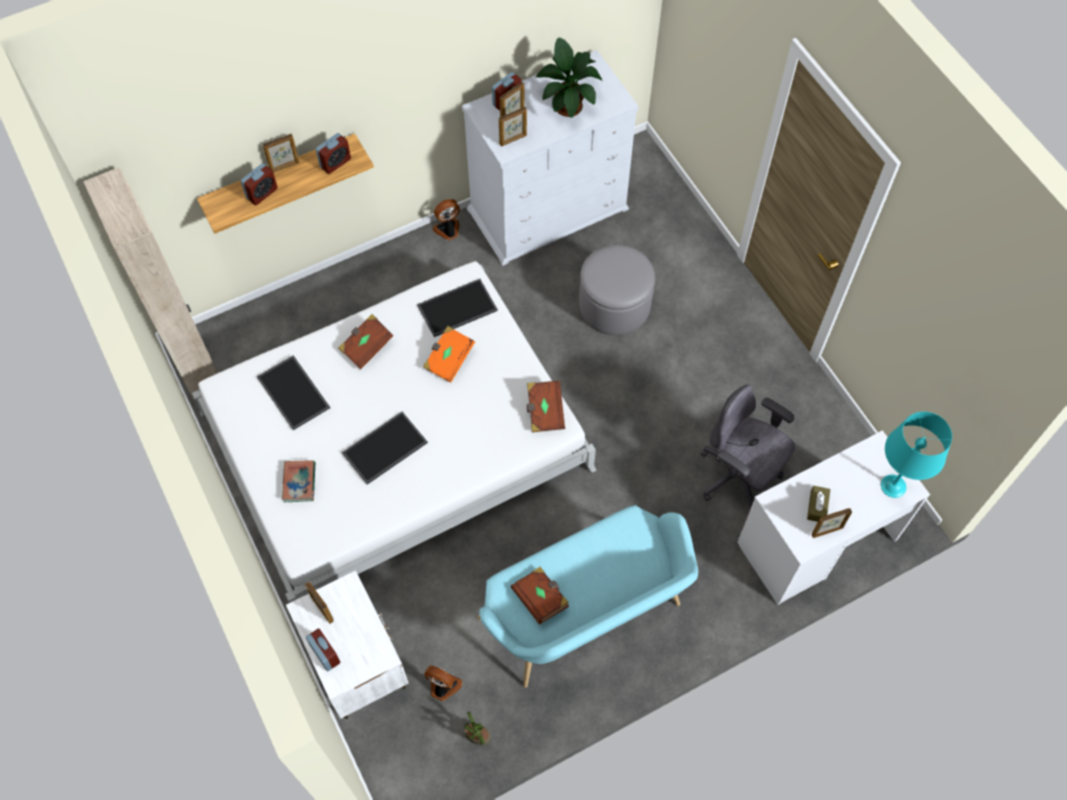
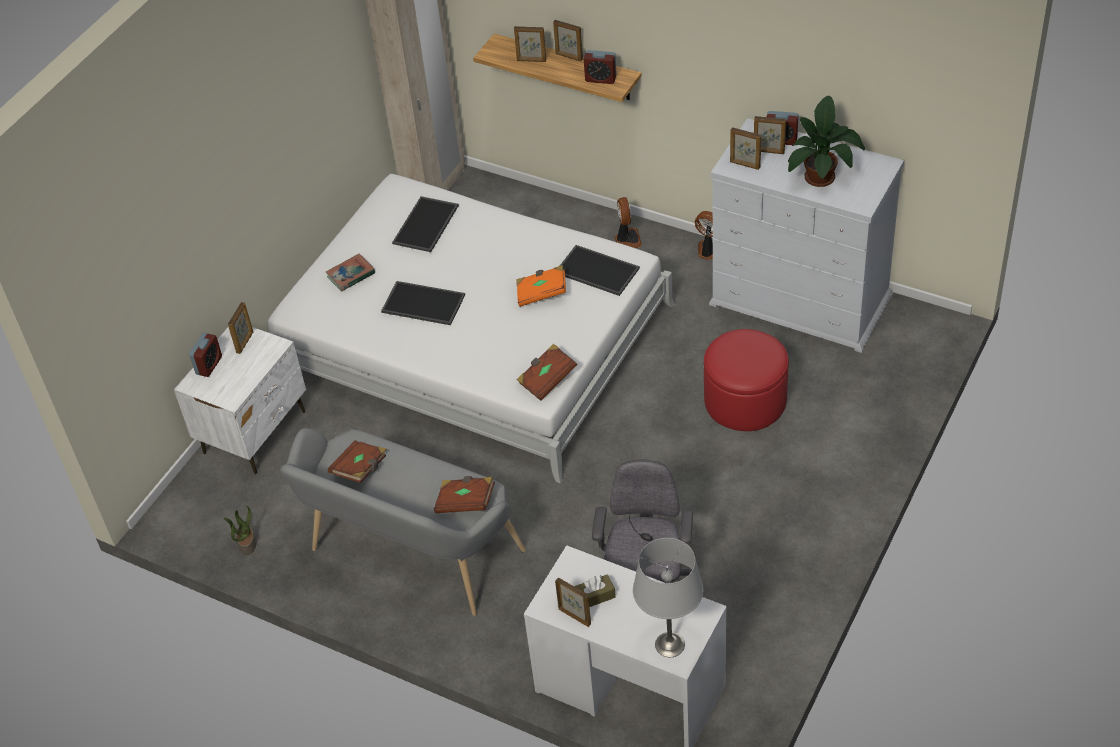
camera: 60 degrees right, 15 degrees down
(262, 193) = (531, 60): alarm clock -> picture frame
(366, 346) = (508, 240): brown book -> brown book (465, 502)
(443, 686) = (274, 497): fan -> fan (627, 239)
(586, 617) = (409, 556): turquoise bench -> grey bench
(614, 305) = (745, 401): grey ottoman -> red ottoman
(893, 486) = (669, 645): turquoise table lamp -> grey table lamp

